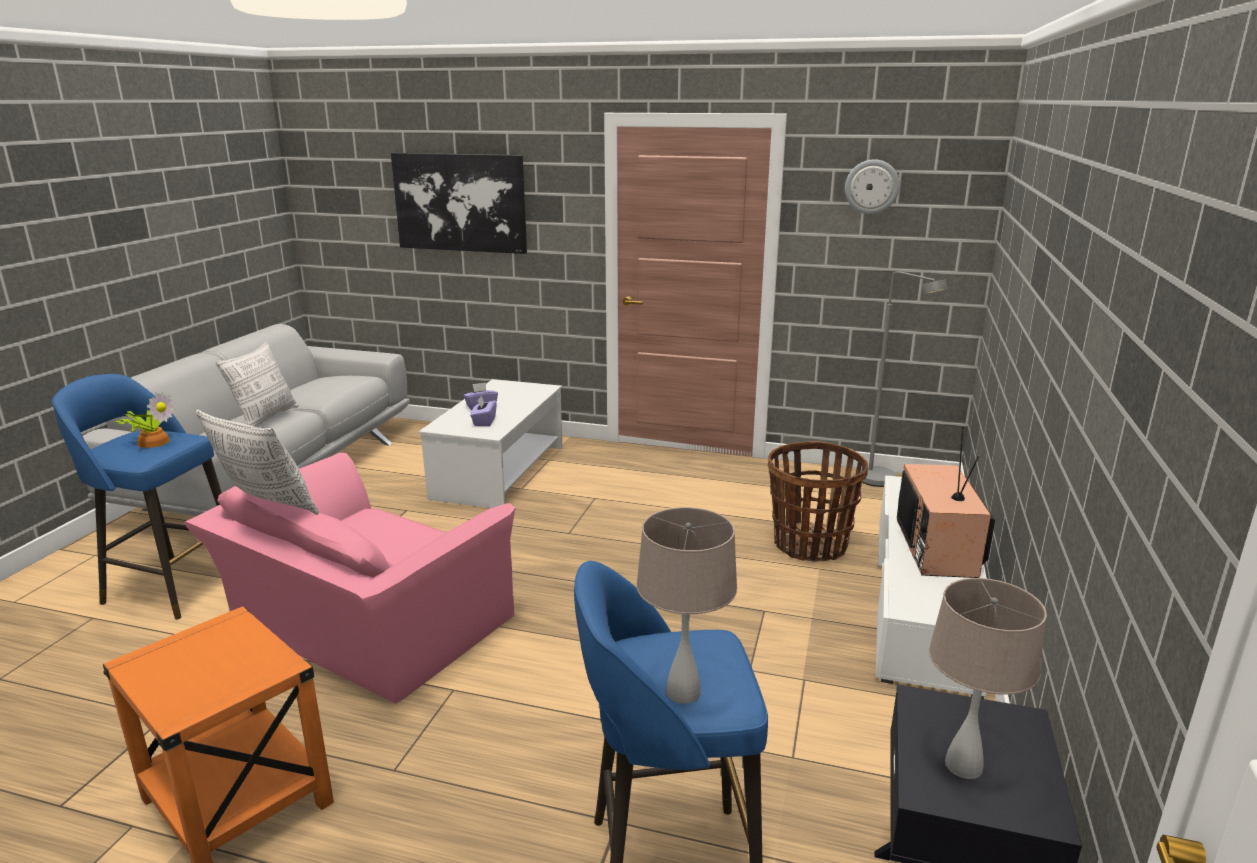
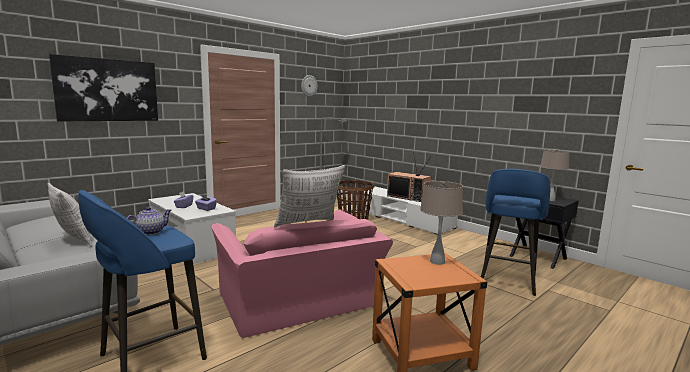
camera: 60 degrees left, 10 degrees down
(153, 441) = (149, 232): potted plant -> teapot
(683, 691) = (529, 198): beige table lamp -> beige table lamp (437, 261)

